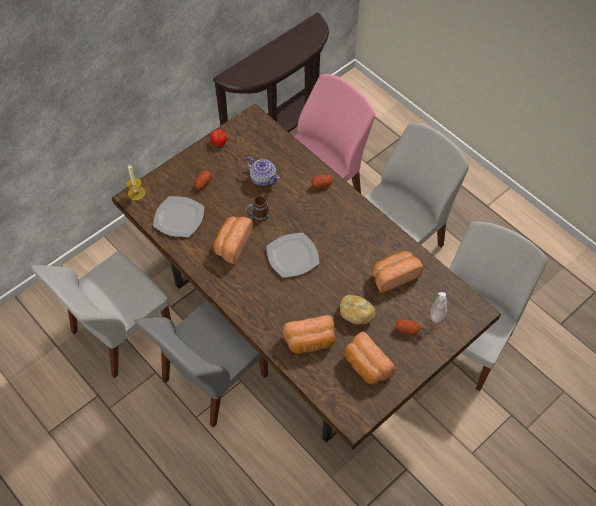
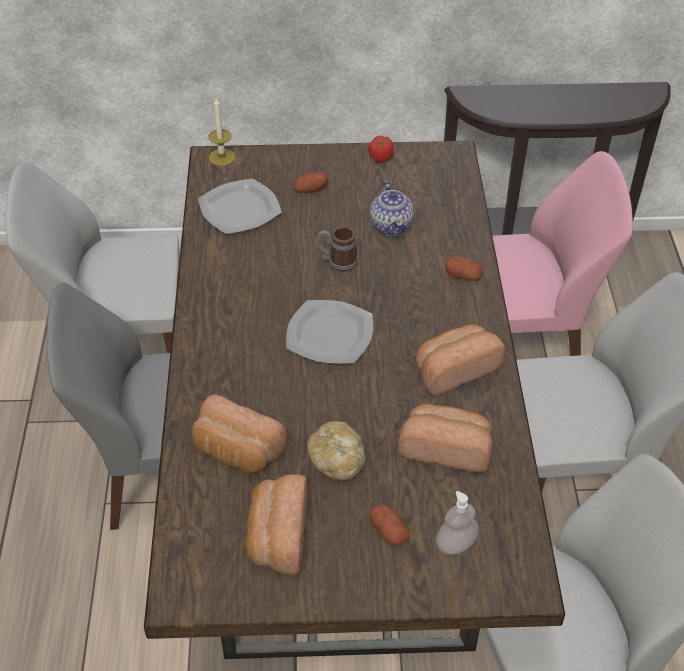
camera: 40 degrees right, 10 degrees down
(232, 244) = (269, 274): bread -> bread (454, 369)

